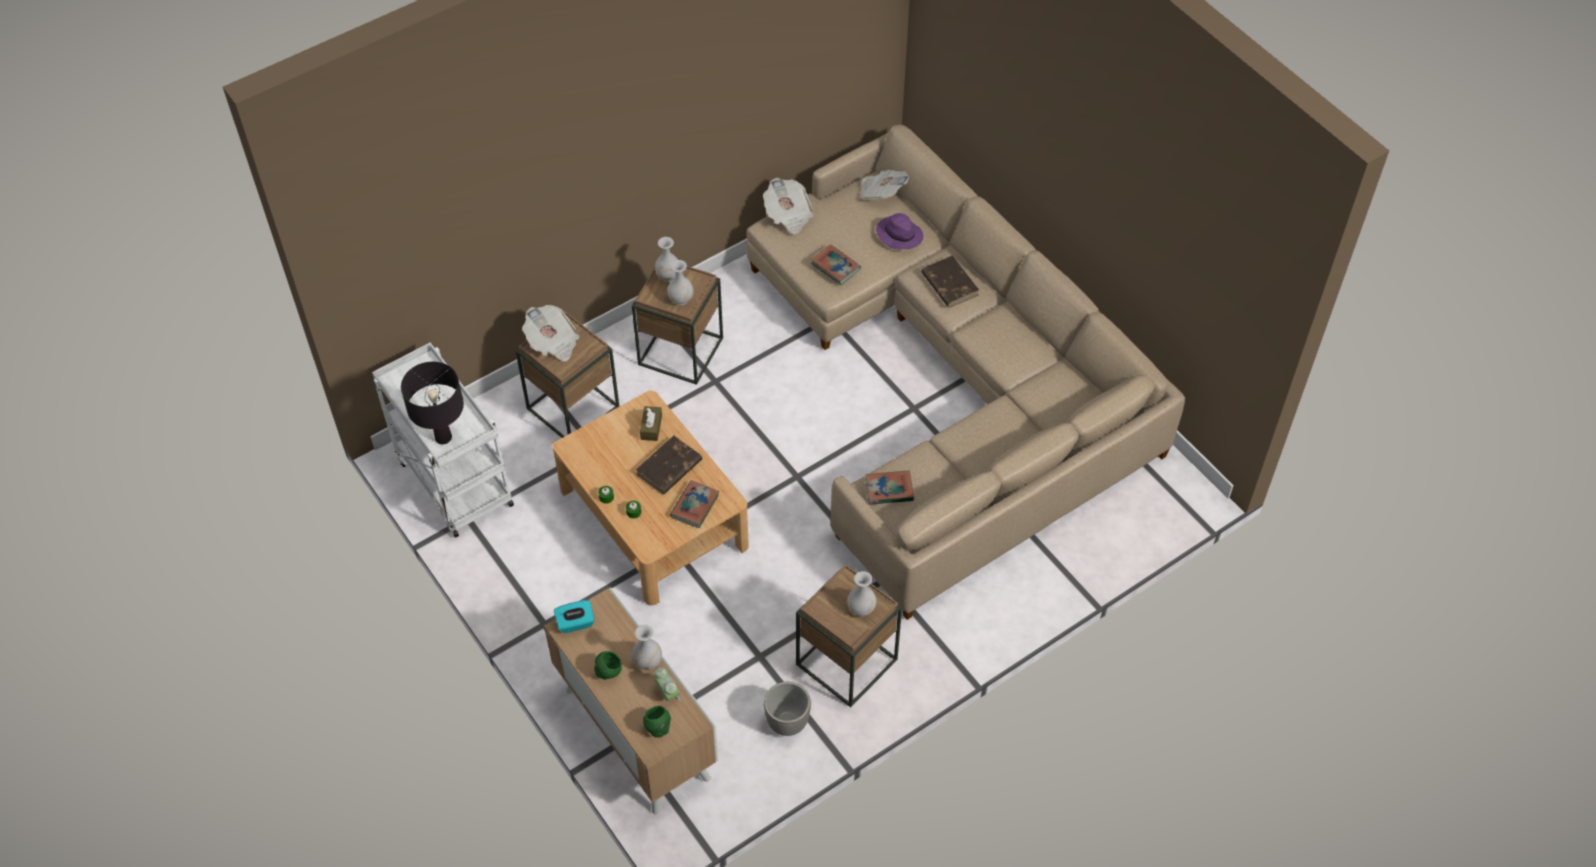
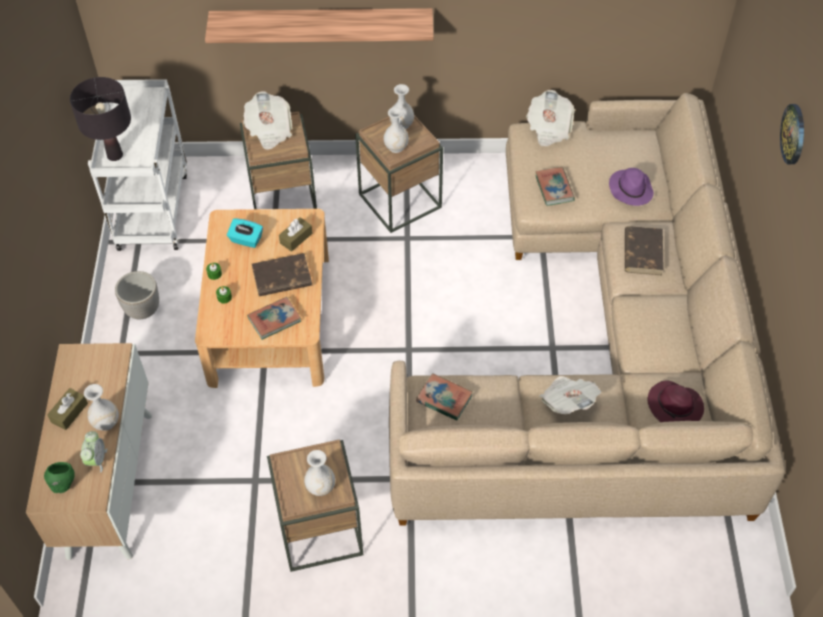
camera: 35 degrees right, 0 degrees up
(564, 217) = (322, 25): none -> shelf
(575, 623) = (82, 356): turquoise tissue box -> turquoise tissue box (246, 240)
(608, 673) = (69, 413): green bowl -> brown tissue box
(787, 722) = (229, 550): planter -> planter (143, 310)
(882, 192) = (644, 148): newspaper -> newspaper (568, 401)
(1057, 125) = (794, 134): none -> wall clock
(1067, 395) = (675, 406): none -> purple hat

